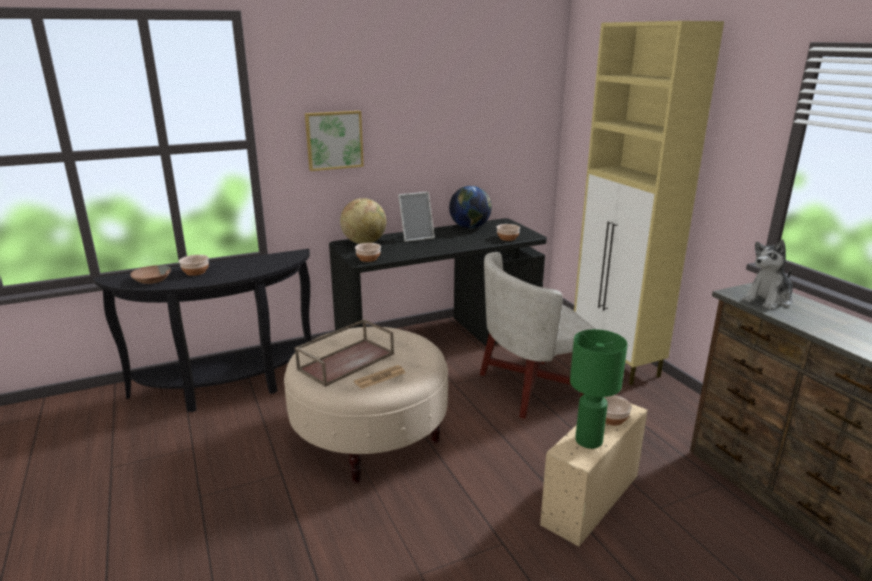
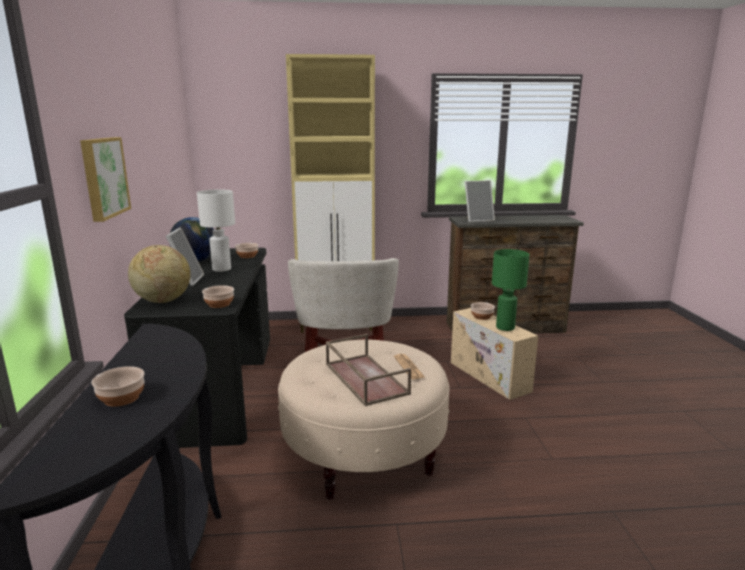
camera: 70 degrees left, 5 degrees down
(151, 280) = (103, 437): brown bowl -> none
(456, 239) = (221, 269): none -> white table lamp
(768, 300) = (477, 220): plush toy -> picture frame

